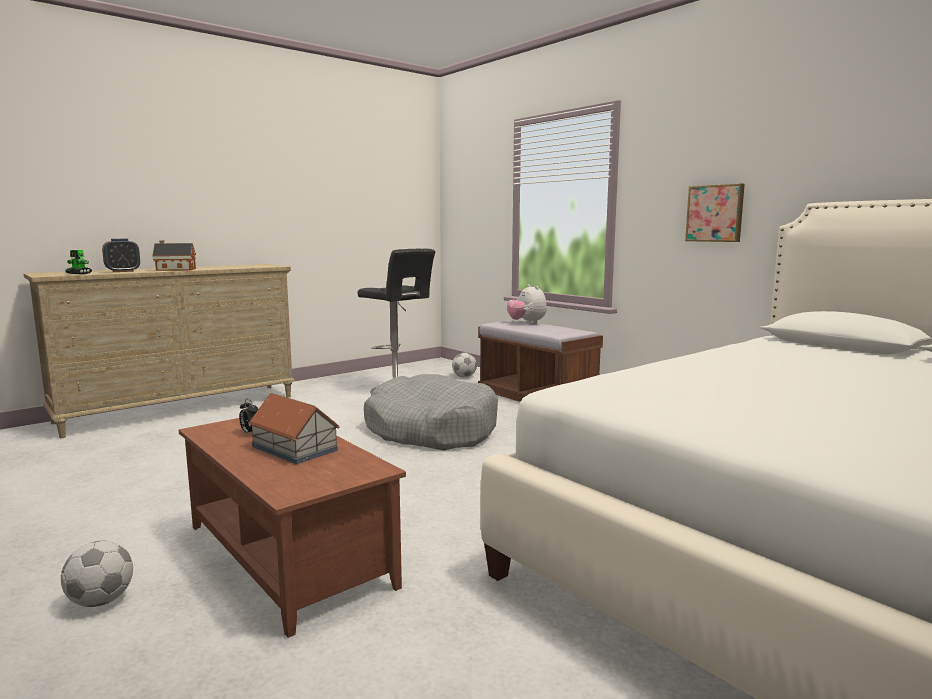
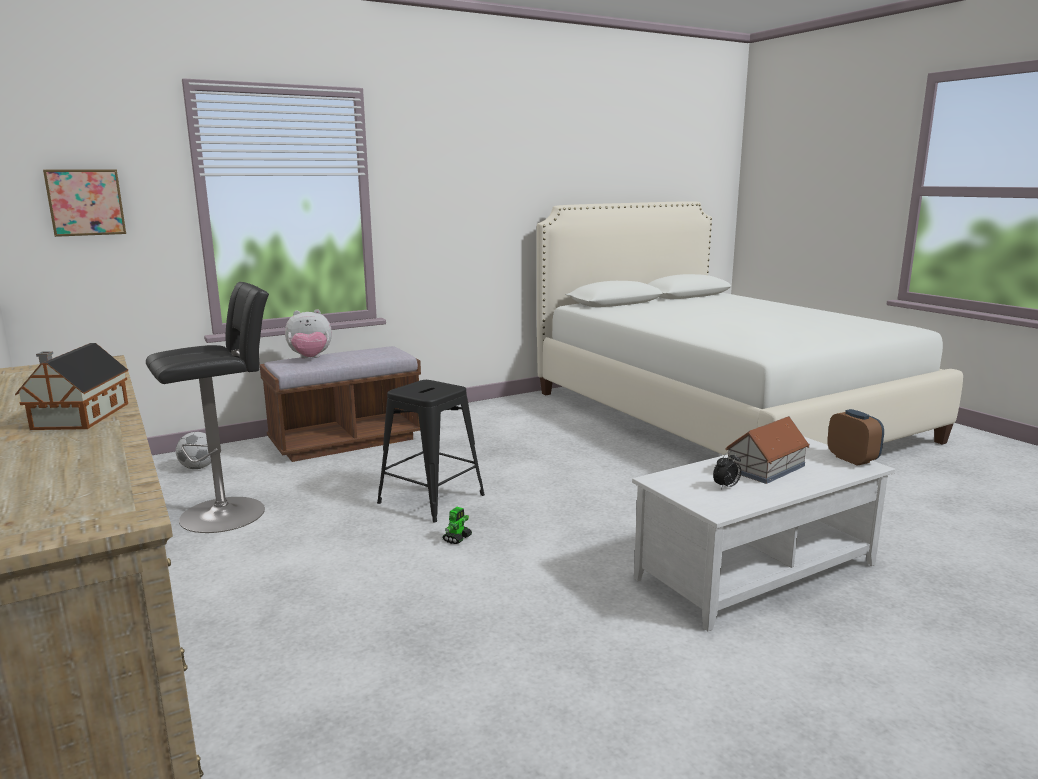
camera: 80 degrees left, 5 degrees up
(79, 274) = (102, 487): toy robot -> toy robot (457, 538)
(101, 601) = (871, 661): football -> none
(123, 271) = (64, 455): alarm clock -> alarm clock (852, 459)
(290, 555) = (755, 570): brown coffee table -> white coffee table
(431, 430) = (431, 499): grey dog bed -> black stool
(715, 213) = (476, 213): picture -> picture (85, 202)

